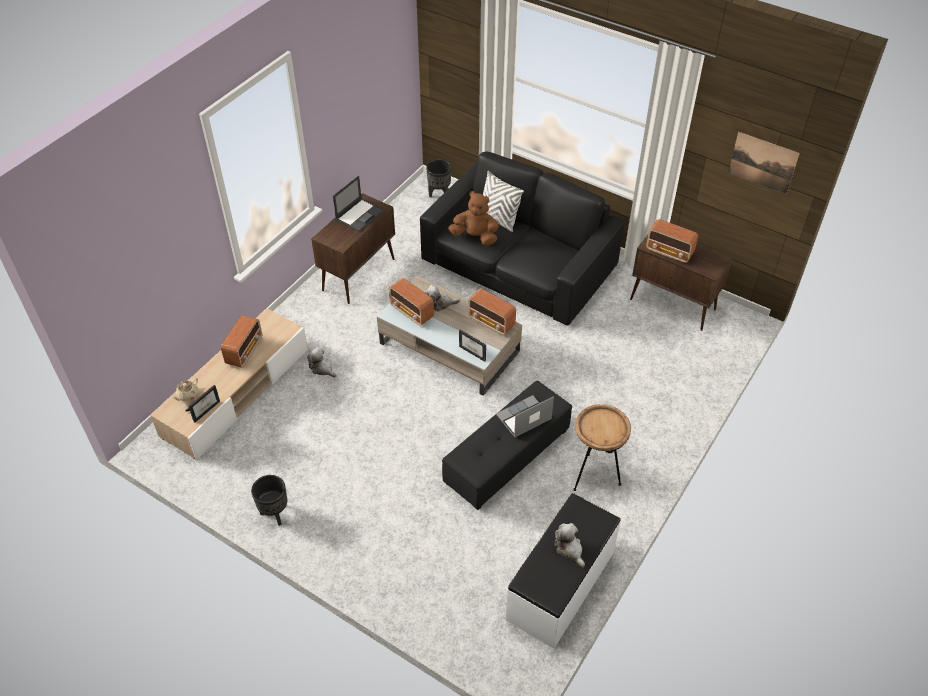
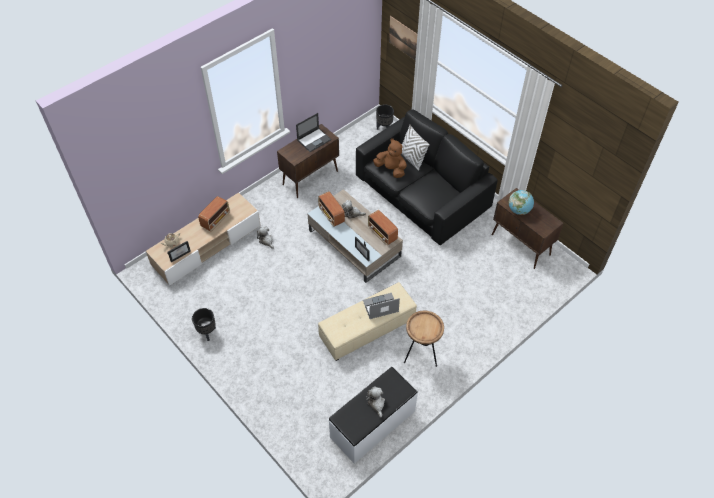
camera: 15 degrees right, 5 degrees up
(507, 457) = (367, 329): black ottoman -> beige ottoman
(670, 252) = (519, 210): radio -> globe
(762, 162) = (589, 164): picture -> picture (403, 38)

